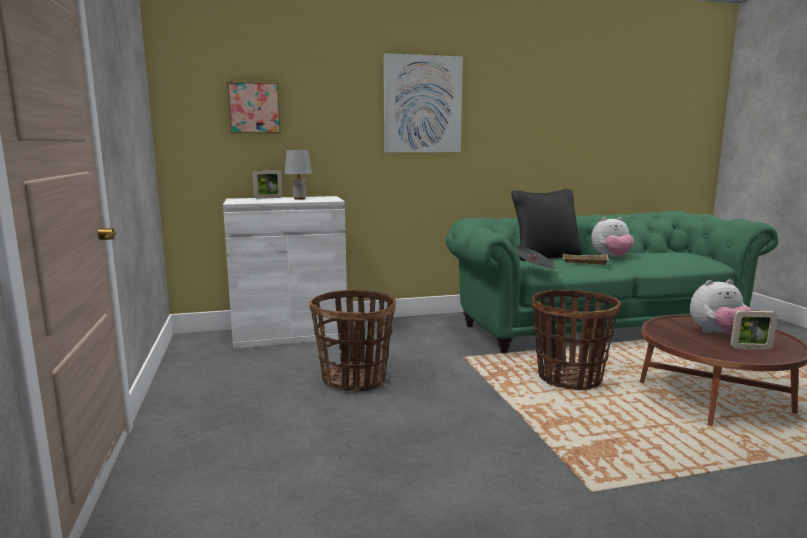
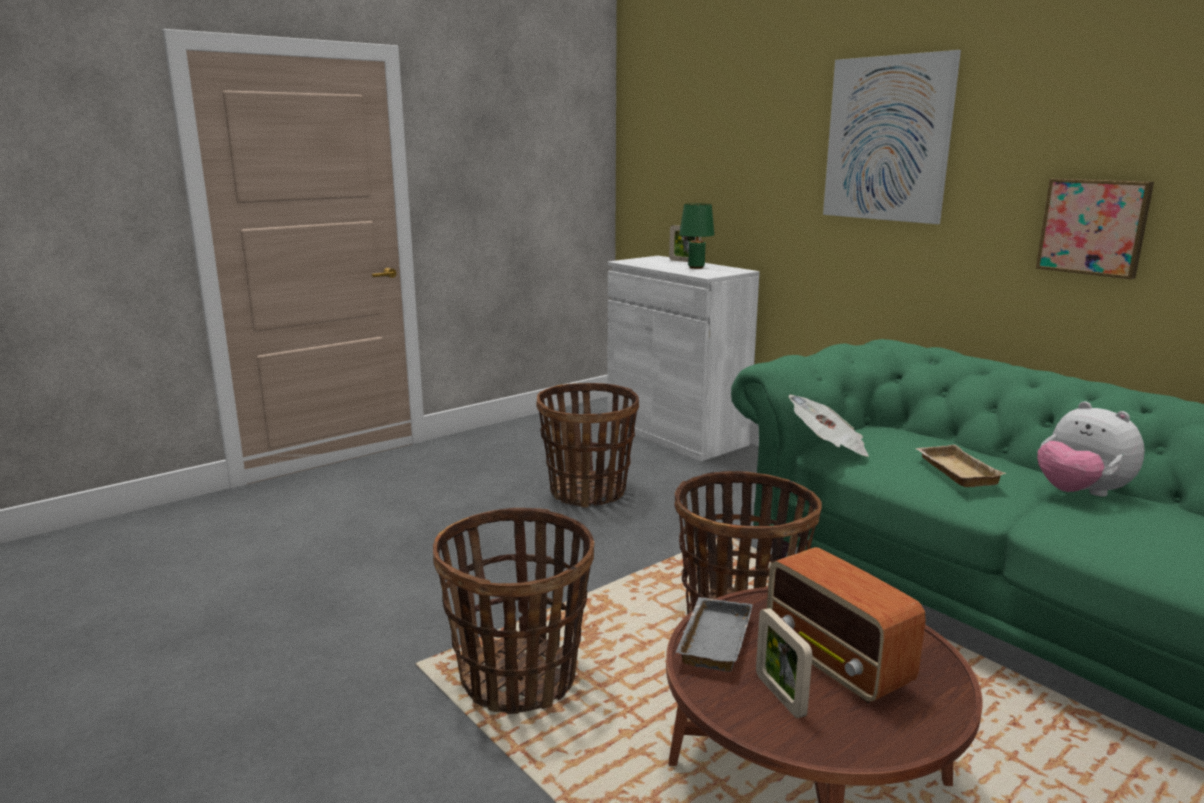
camera: 65 degrees right, 5 degrees up
(254, 108) = (692, 147): picture -> picture (1094, 227)
(299, 199) = (696, 267): grey table lamp -> green table lamp
(545, 256) = (962, 444): black pillow -> none
(618, 454) = (519, 678): none -> basket
(701, 348) = (712, 639): none -> grey tray
(718, 334) = (837, 663): plush toy -> radio

